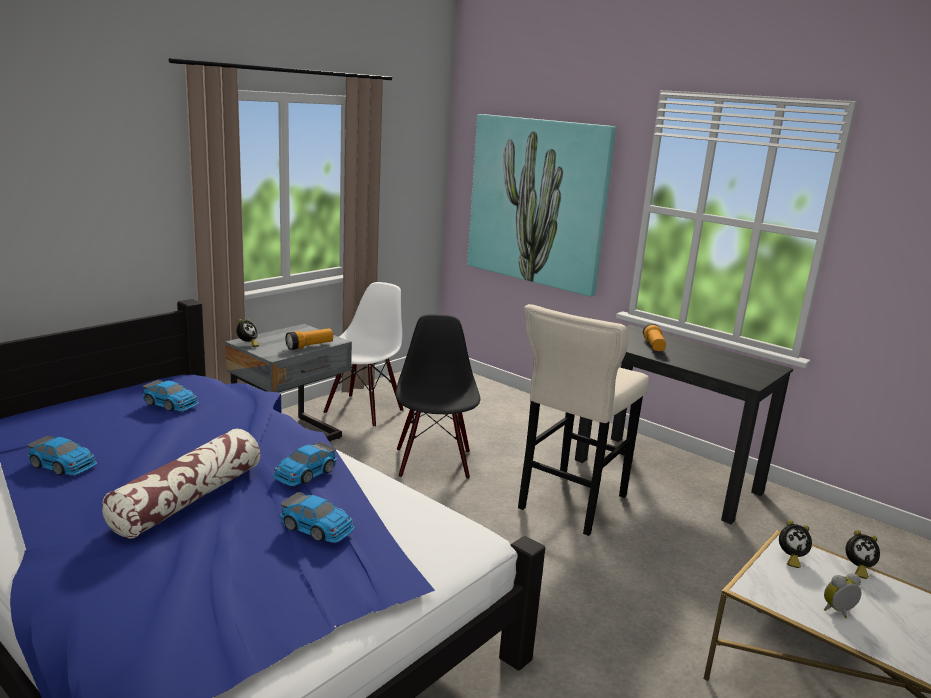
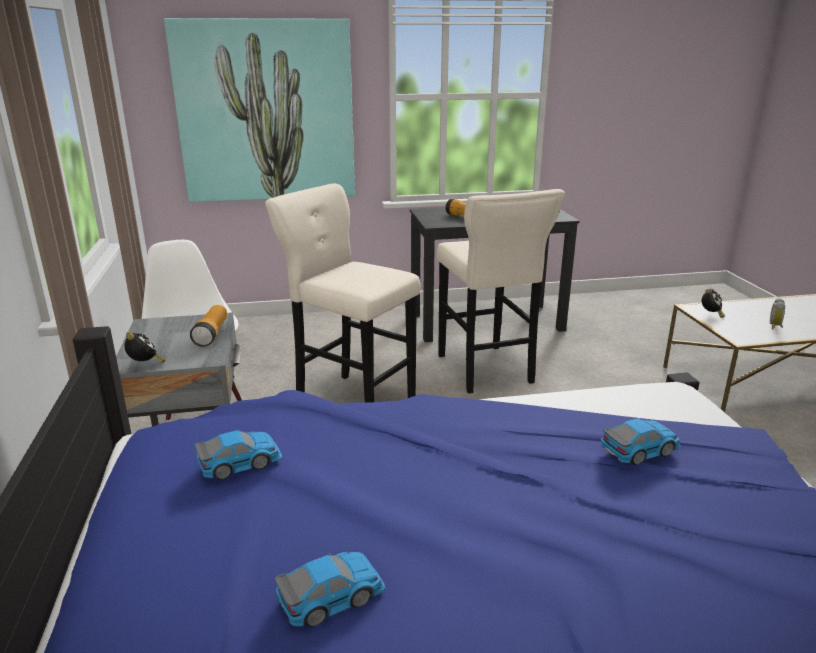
camera: 50 degrees left, 5 degrees up
(189, 499) = (520, 511): pillow -> none
(305, 473) = (518, 426): toy car -> none
(433, 463) = (351, 401): black chair -> beige stool
(857, 569) = (731, 304): alarm clock -> none

